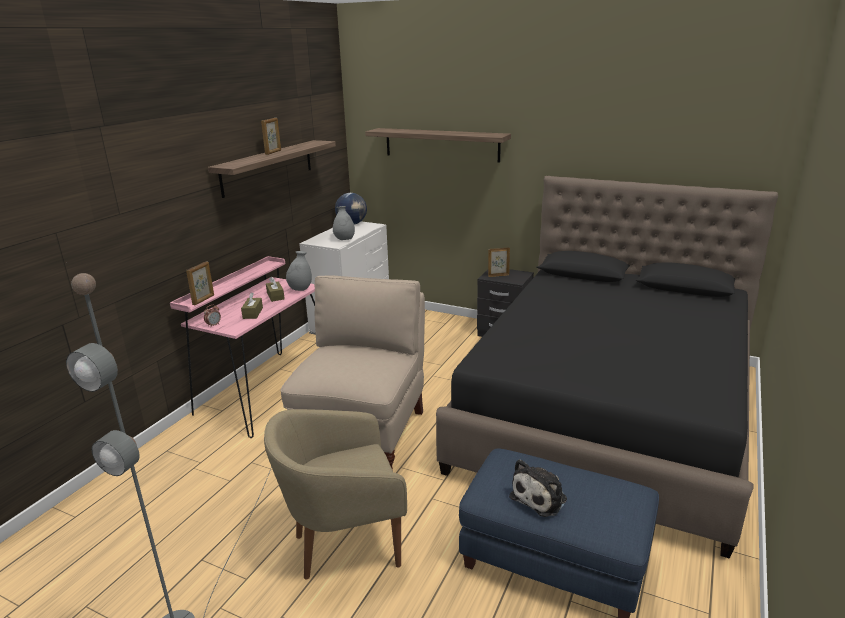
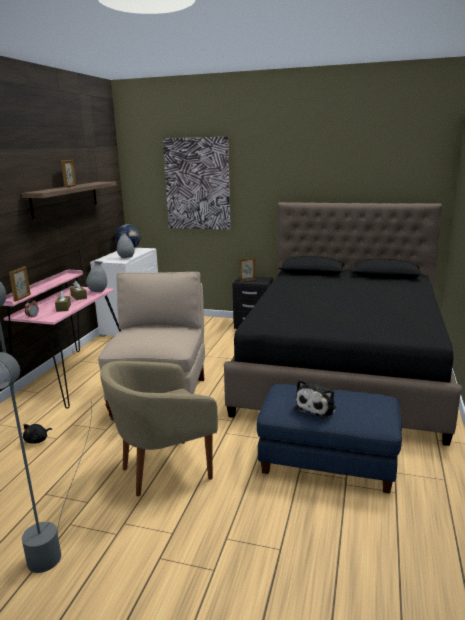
camera: 10 degrees left, 5 degrees down
(208, 481) = (37, 440): none -> black plush toy
(441, 144) = (197, 184): shelf -> picture

